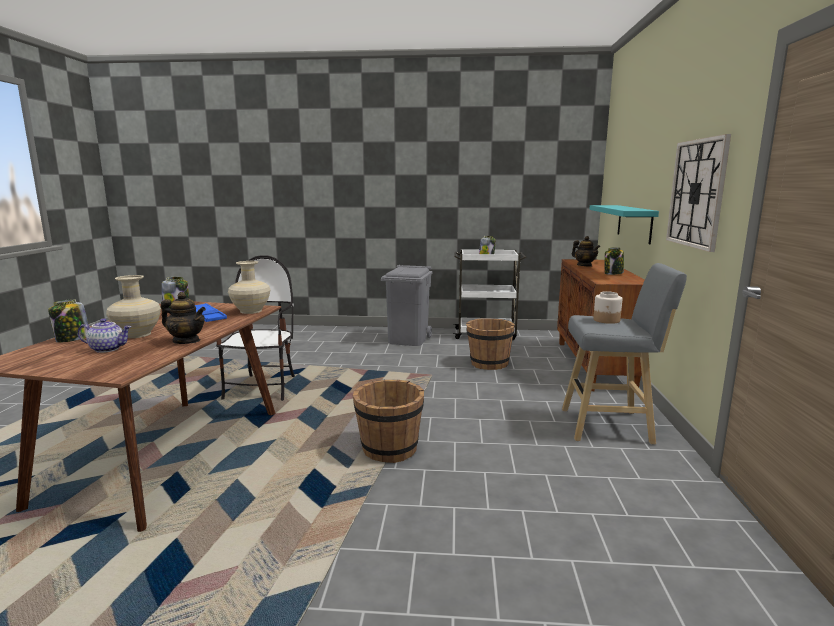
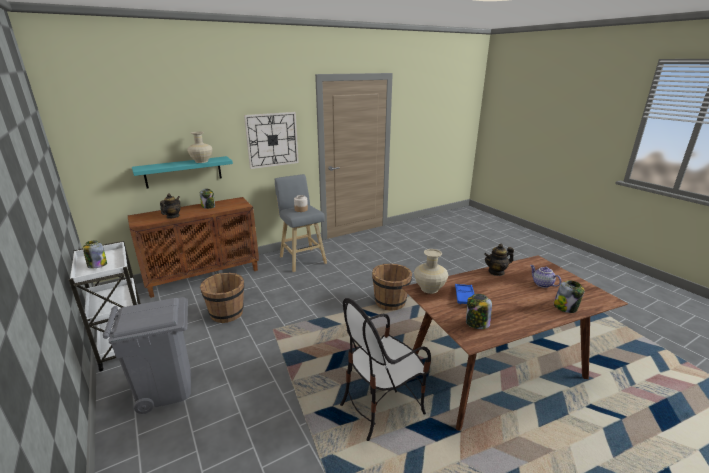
camera: 125 degrees left, 10 degrees up
(137, 334) = (522, 293): beige vase -> beige vase (201, 161)
(186, 341) = (496, 272): teapot -> teapot turned 90 degrees counterclockwise

